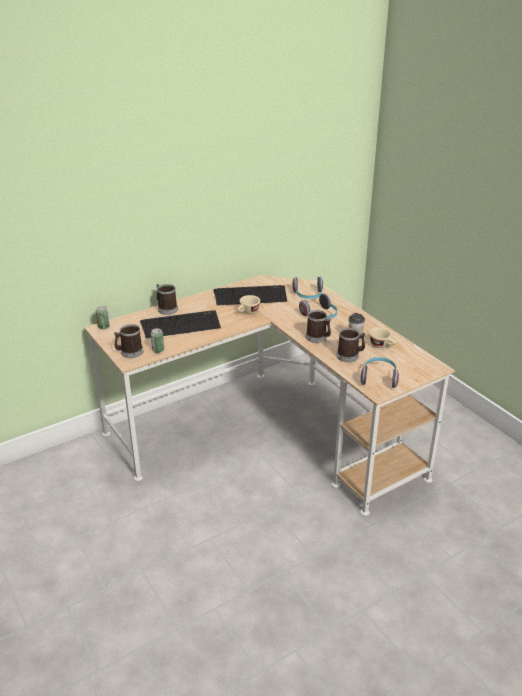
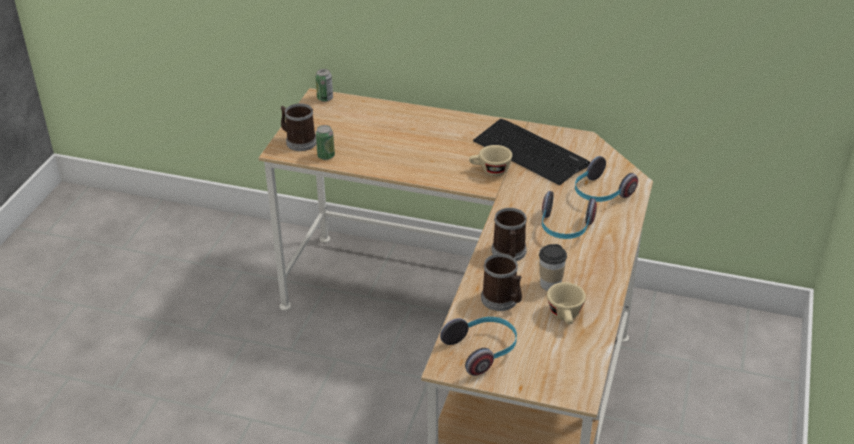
camera: 50 degrees right, 5 degrees up
(166, 308) = (416, 113): mug -> none
(181, 325) = (396, 142): keyboard -> none

